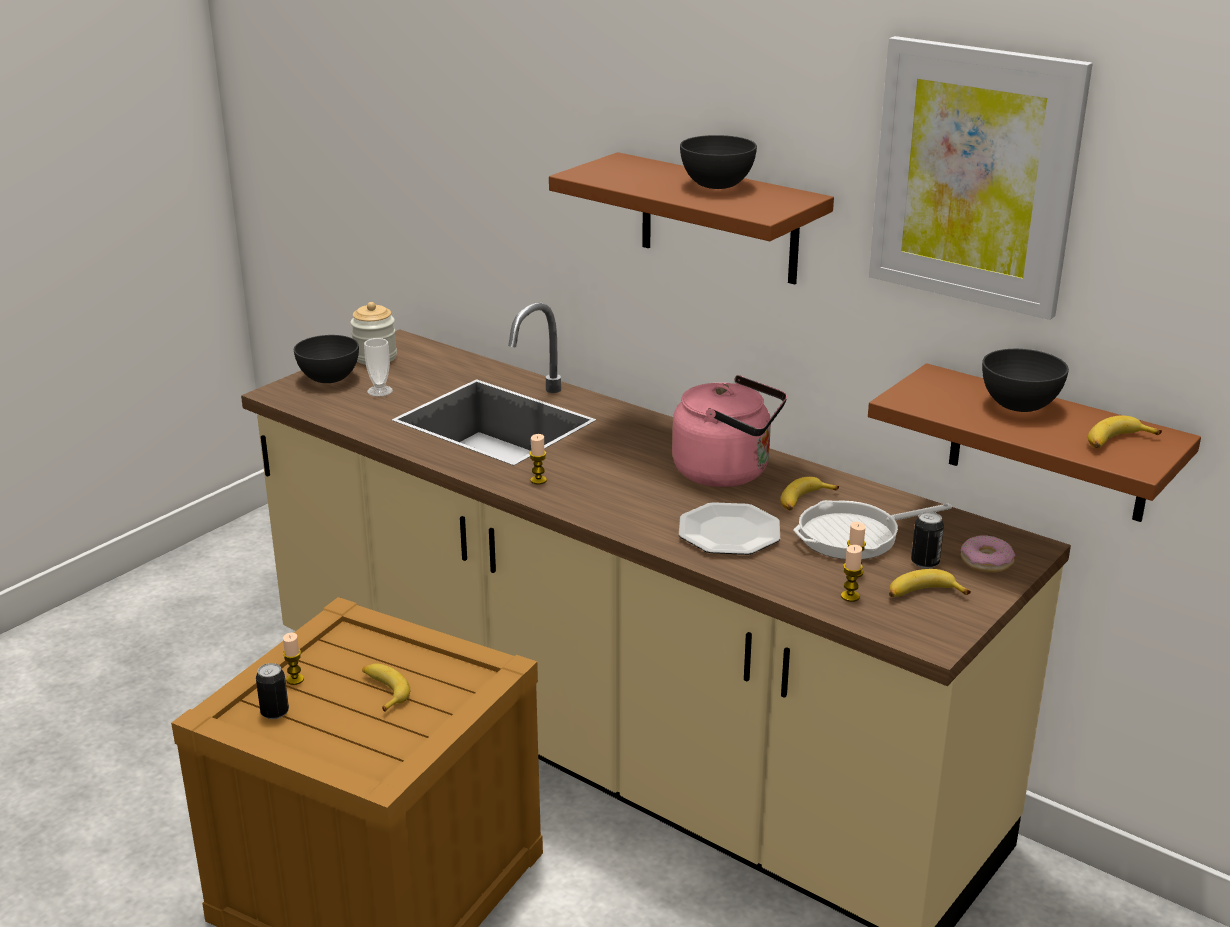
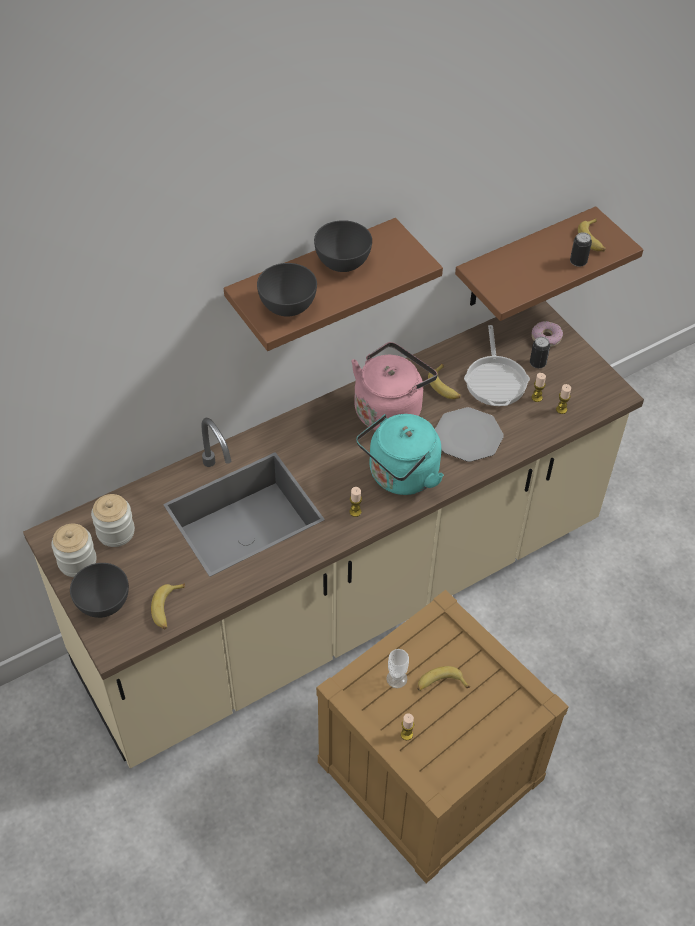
camera: 70 degrees left, 25 degrees up
(275, 712) = (441, 753): can -> can (578, 262)
(380, 391) = (150, 572): cup -> cup (396, 678)
(424, 366) = (115, 532): none -> jar
(618, 498) = (400, 476): none -> turquoise kettle
(923, 594) = (570, 378): banana -> banana (167, 609)
(975, 176) = (483, 156): picture -> none
(1018, 405) = (532, 254): grey bowl -> grey bowl (287, 306)

